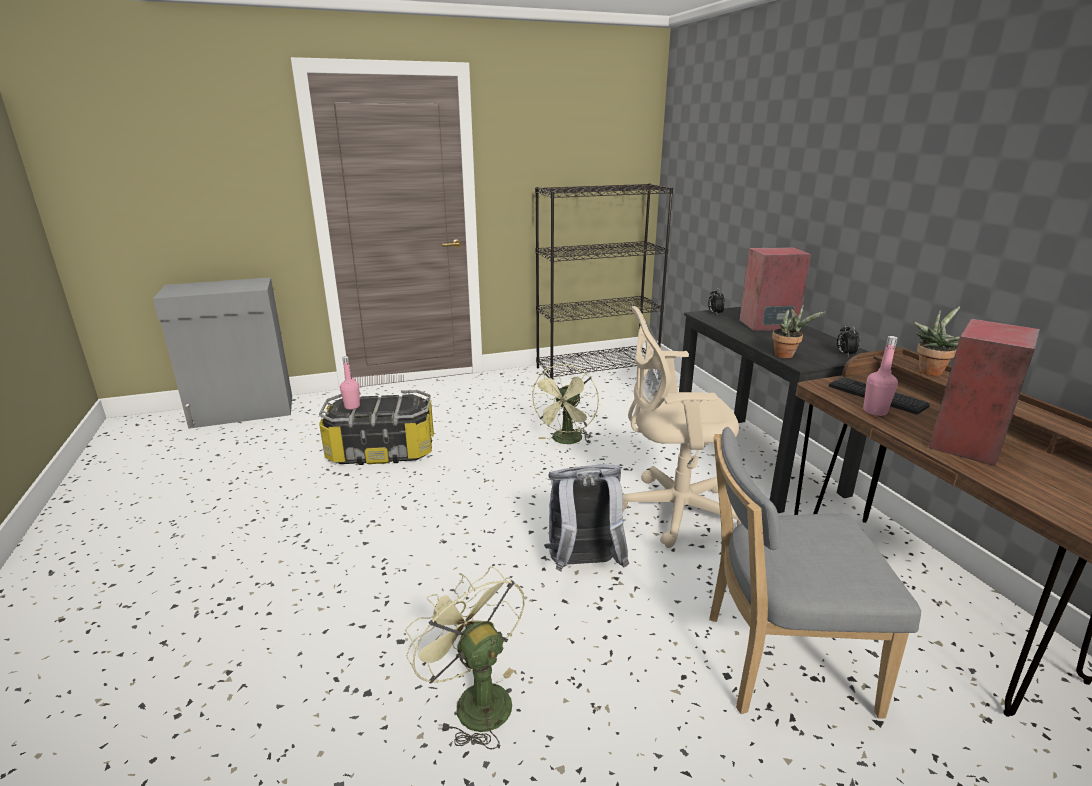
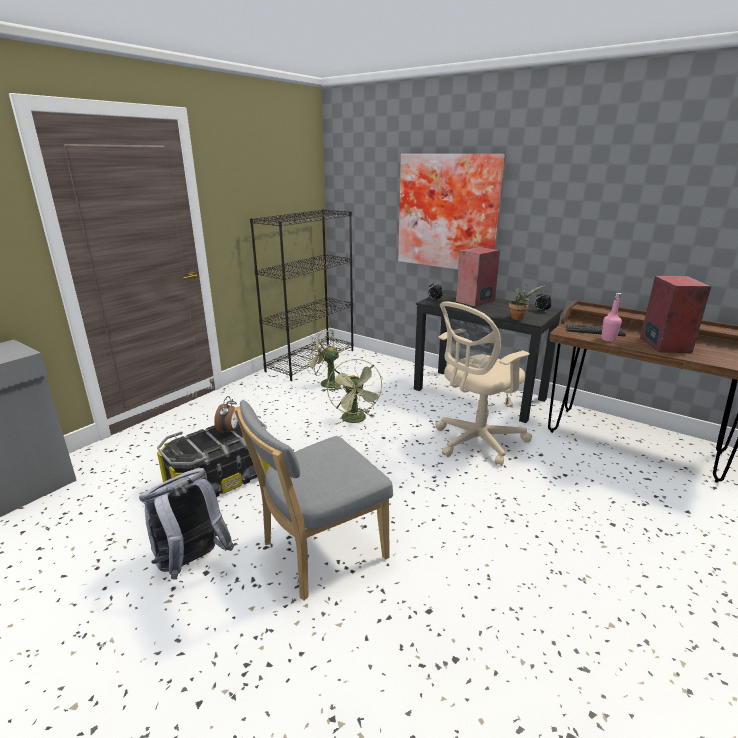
camera: 35 degrees left, 0 degrees up
(352, 406) = (191, 446): pink bottle -> none
(395, 404) = (229, 431): none -> alarm clock
(474, 700) = (521, 618): green fan -> green fan (326, 383)
(583, 565) = (471, 499): grey backpack -> grey backpack (191, 563)
(771, 194) = (448, 212): none -> picture
(778, 662) = (622, 504): grey chair -> grey chair (319, 552)
(929, 371) = (606, 310): potted plant -> none

